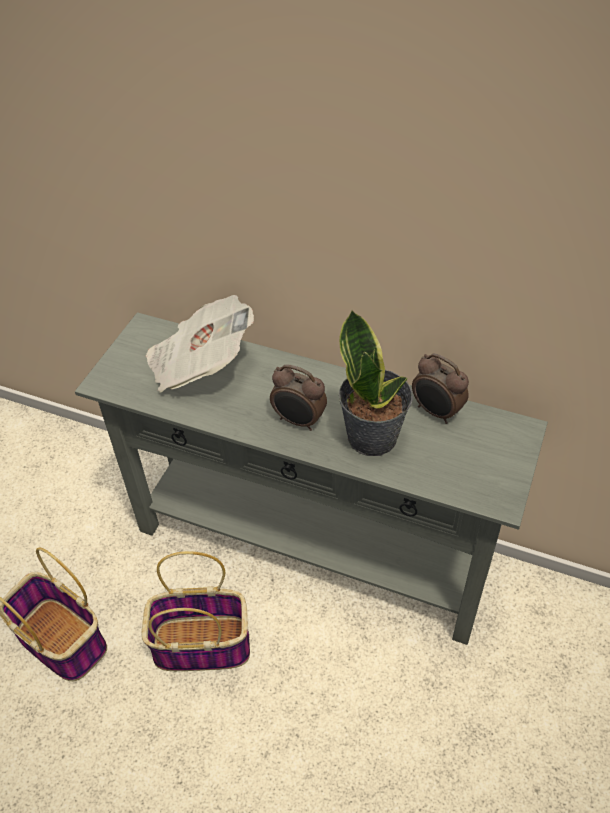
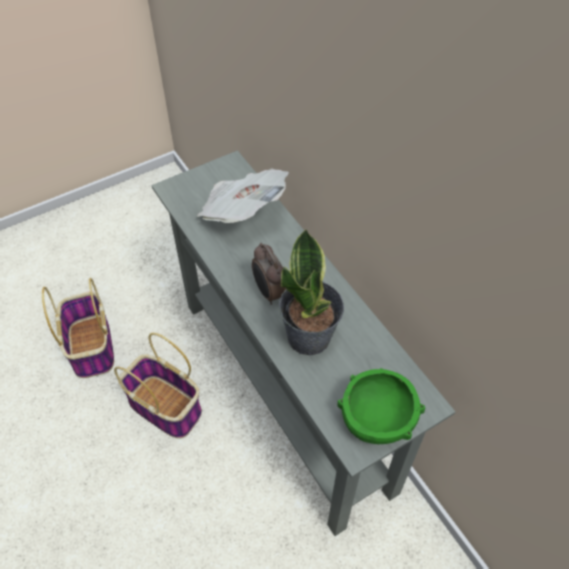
camera: 35 degrees right, 5 degrees up
(436, 412) = (373, 348): alarm clock -> none
(495, 466) = (377, 418): none -> green bowl

